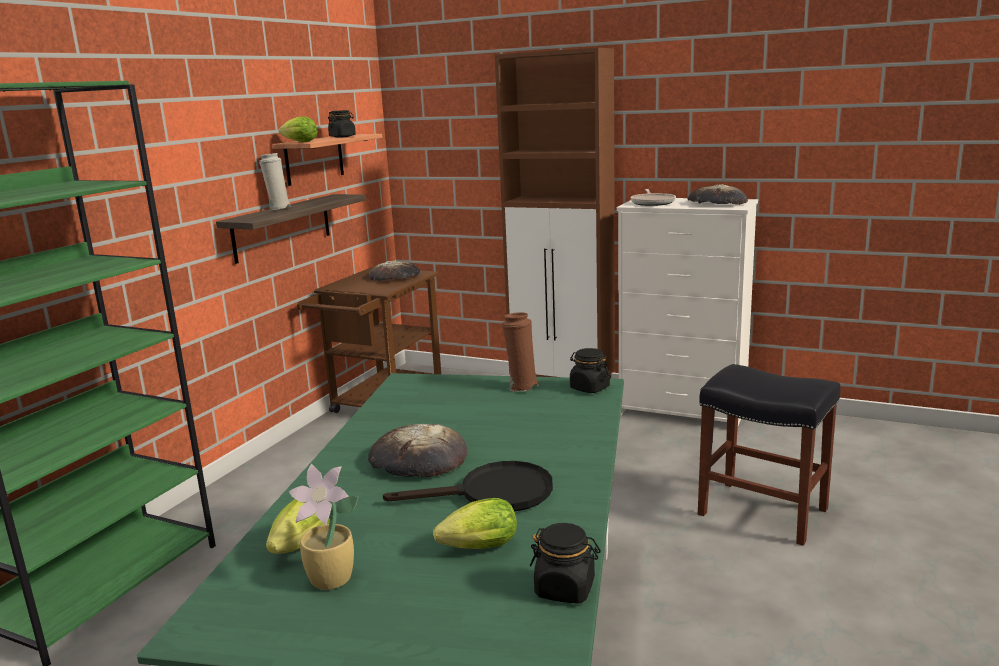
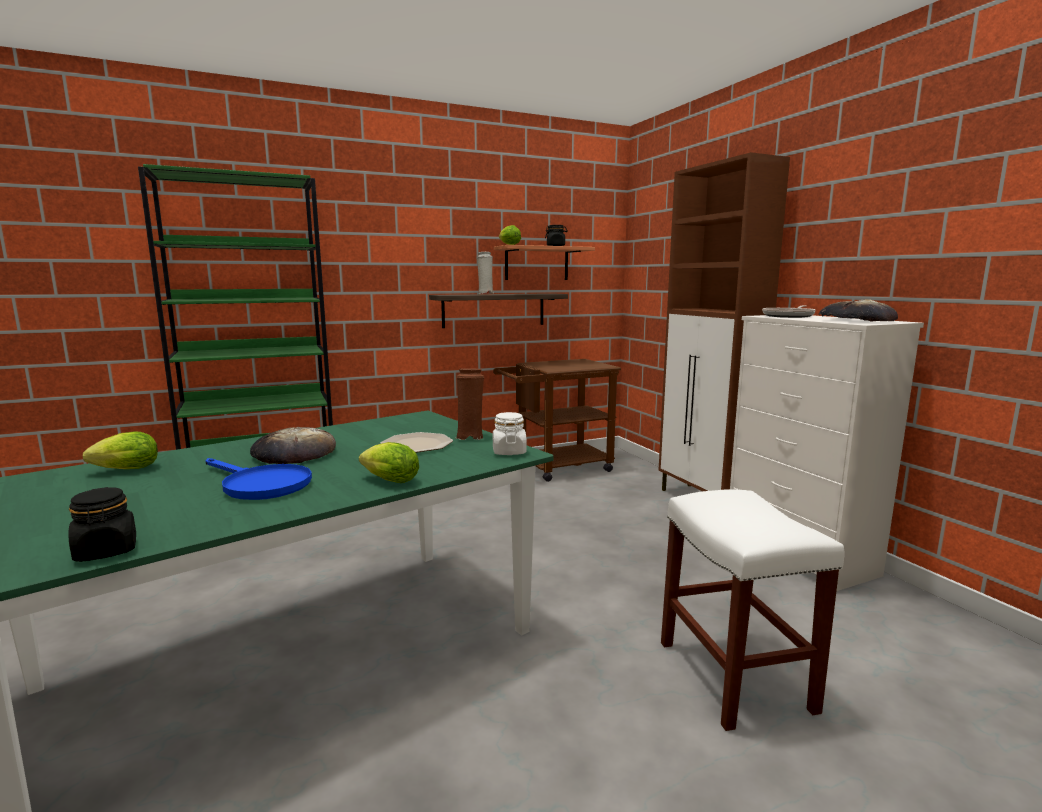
camera: 40 degrees right, 5 degrees down
(332, 580) = (80, 489): potted plant -> none
(395, 277) = (582, 365): bread -> none
(476, 549) = (158, 507): lettuce -> lettuce (387, 481)
(493, 494) = (260, 485): black frying pan -> blue frying pan
(499, 408) = (417, 444): none -> plate
(589, 388) = (509, 452): black jar -> white jar
(764, 512) = (736, 677): black stool -> white stool

